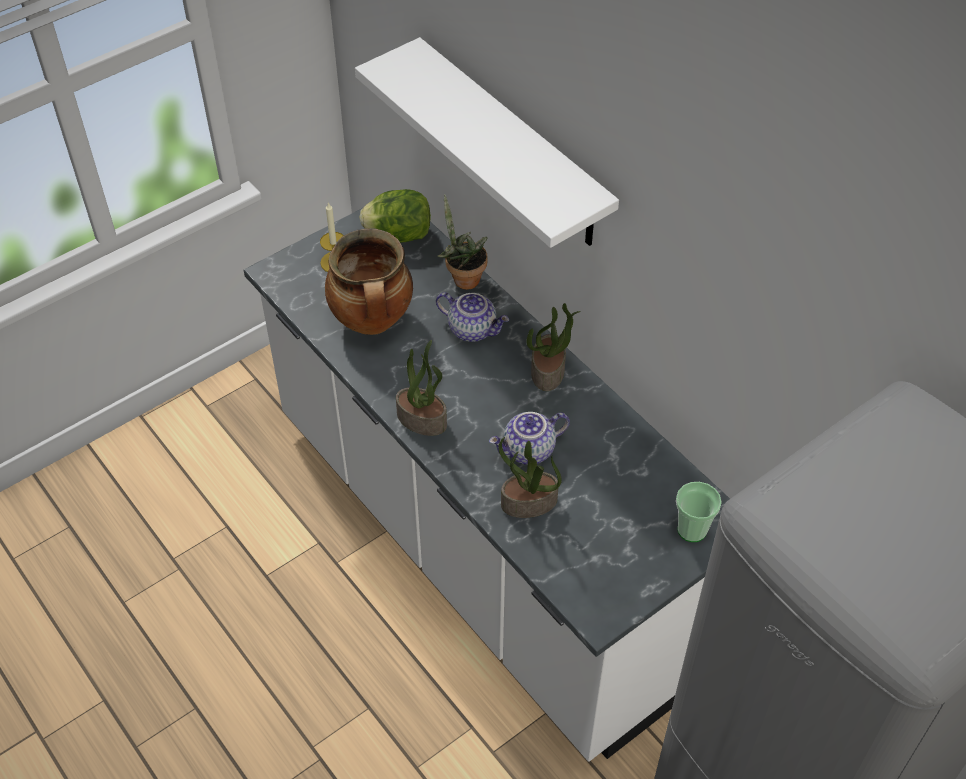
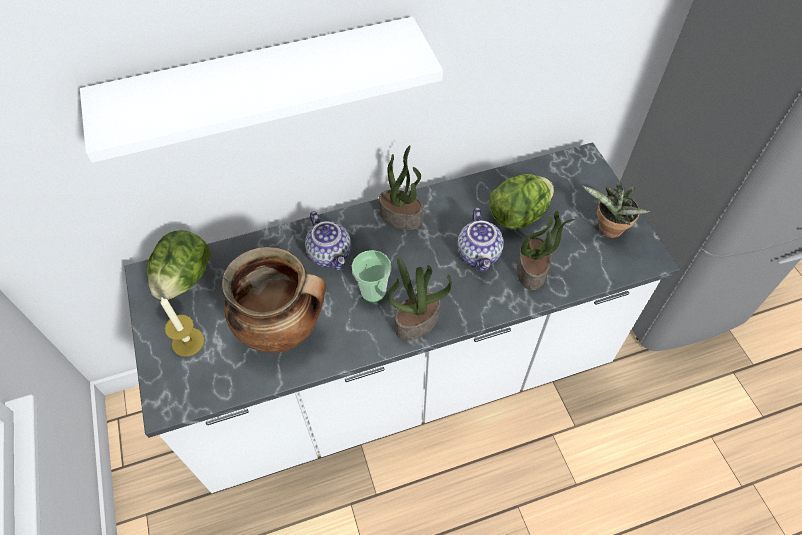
camera: 70 degrees left, 5 degrees up
(463, 278) = (268, 245): potted plant -> potted plant (607, 230)
(473, 329) = (331, 254): teapot -> teapot turned 105 degrees clockwise
(600, 474) = (518, 215): none -> lettuce
(692, 530) = (584, 179): cup -> cup (373, 291)

